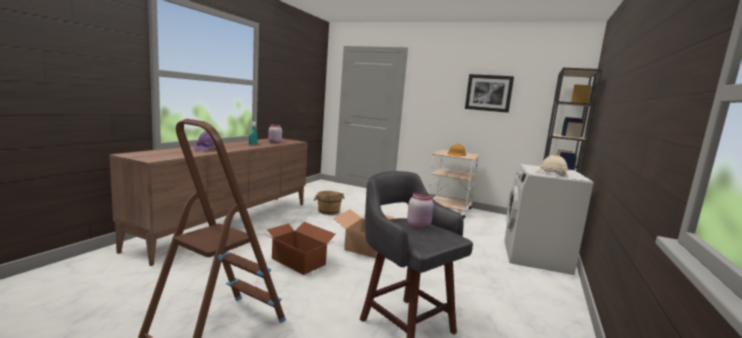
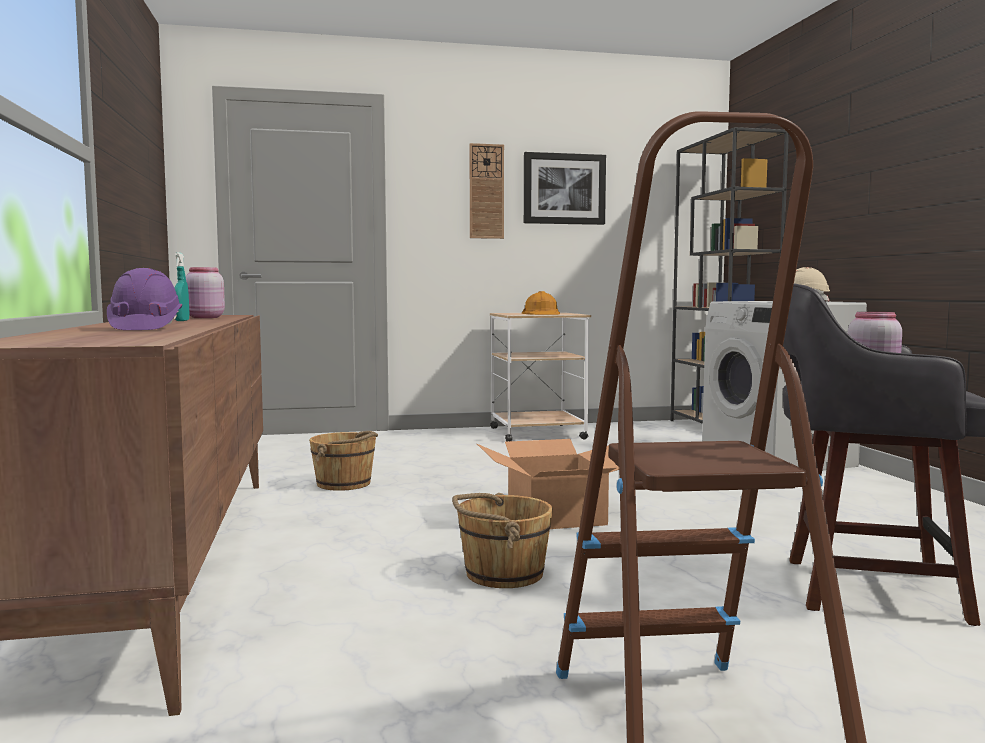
camera: 35 degrees left, 5 degrees down
(298, 261) = (502, 574): cardboard box -> brown bucket
(448, 92) = (486, 191): none -> wall clock

